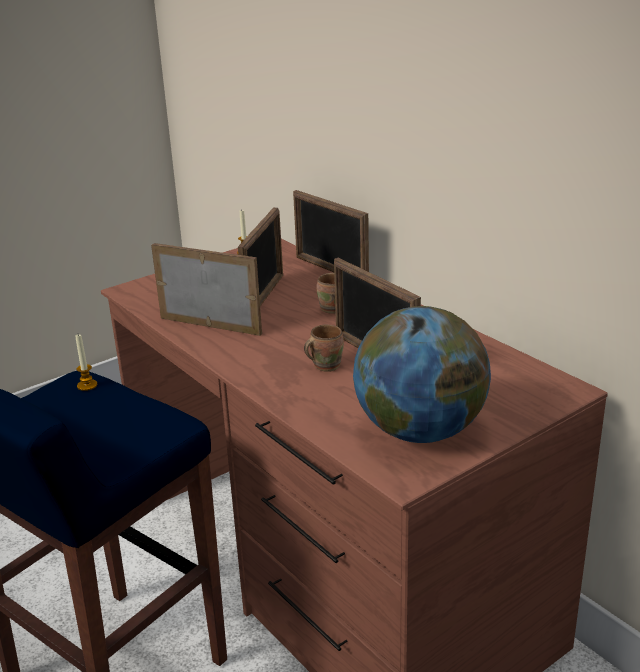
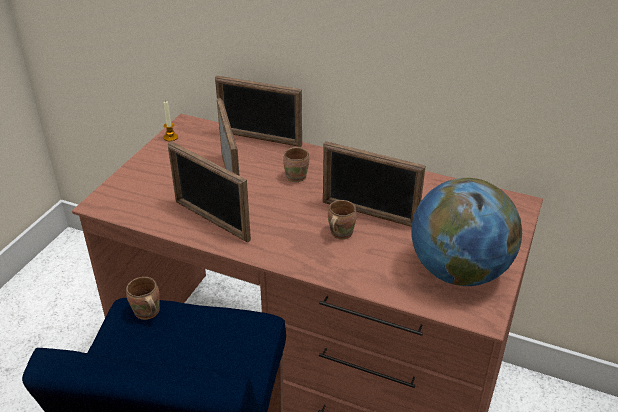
camera: 30 degrees left, 10 degrees up
(87, 385) = (146, 313): candle -> brown mug
(210, 325) = (211, 221): picture frame -> picture frame turned 135 degrees counterclockwise

